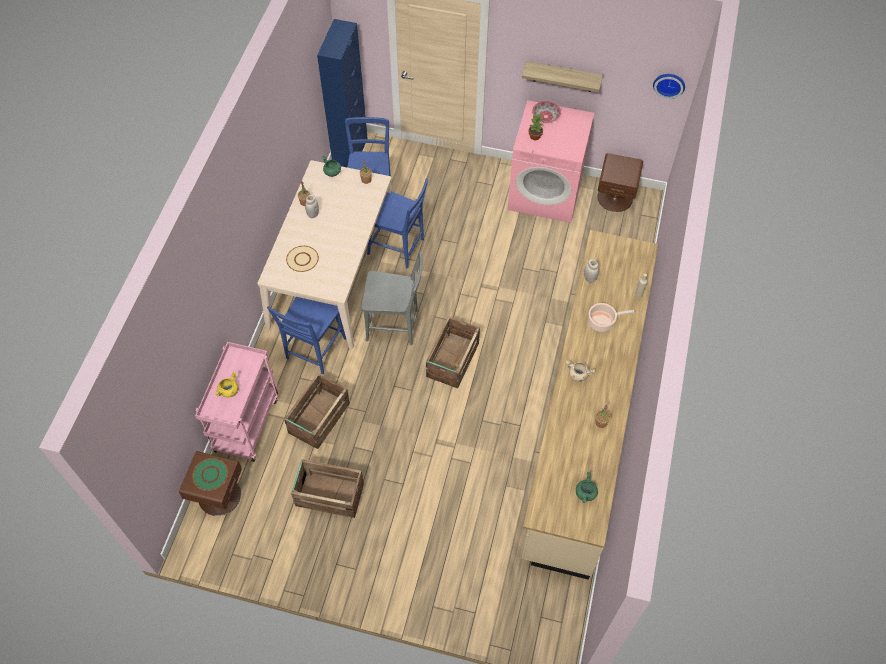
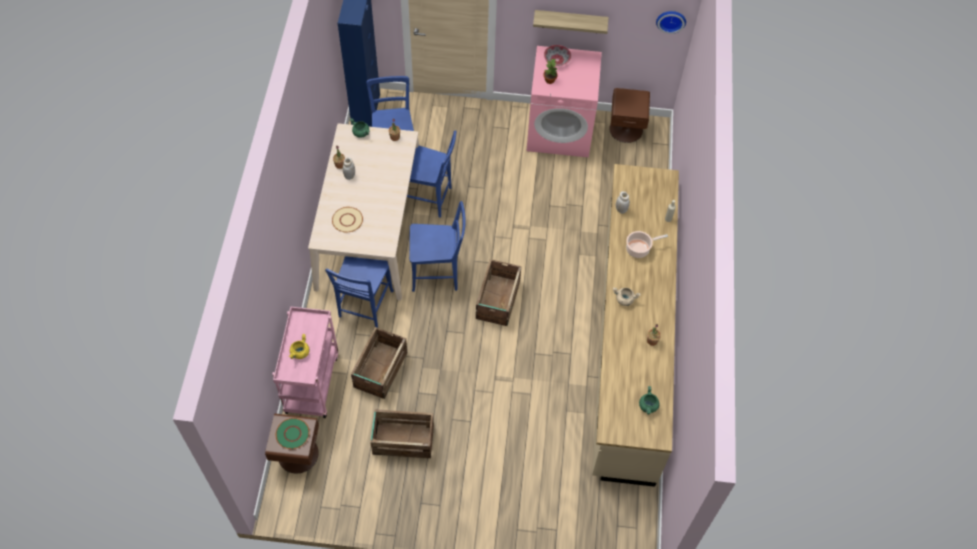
camera: 10 degrees left, 0 degrees up
(395, 325) = (438, 273): grey chair -> blue chair

